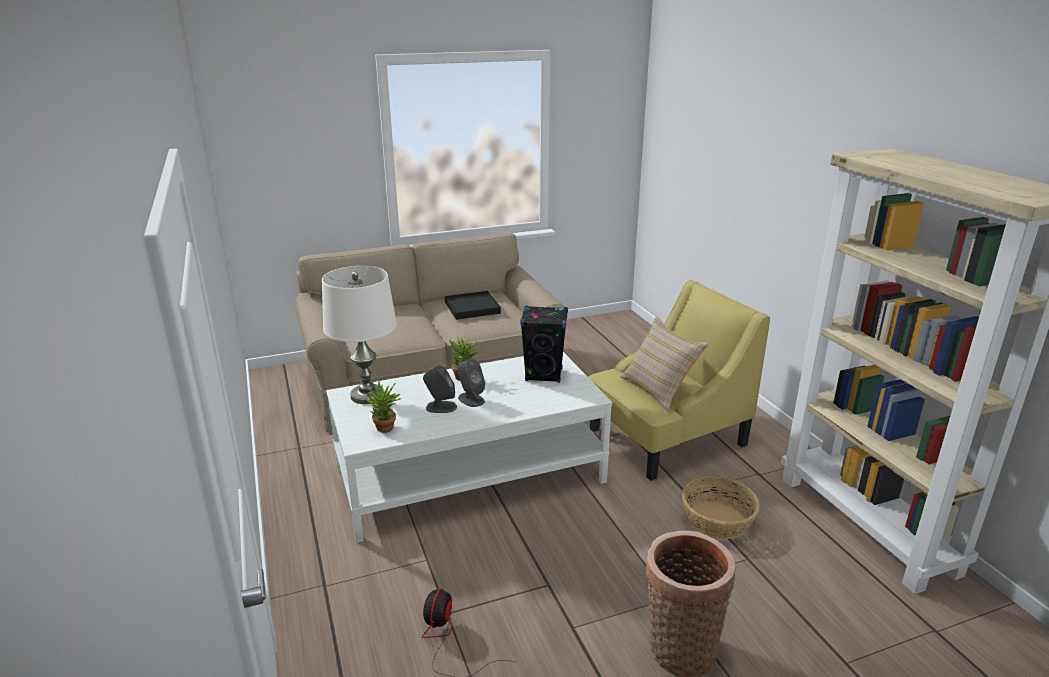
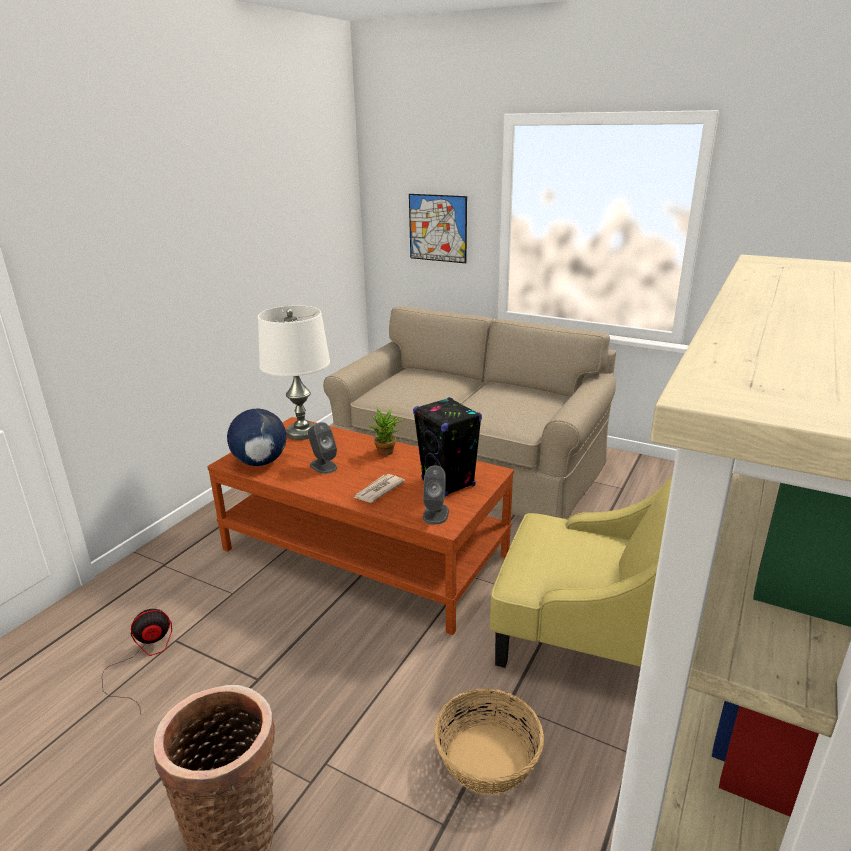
camera: 50 degrees right, 0 degrees up
(315, 169) = (438, 228): none -> picture
(385, 430) = (260, 462): potted plant -> globe
(471, 399) = (354, 471): grey speaker -> grey speaker (436, 513)
(471, 475) = (365, 553): white coffee table -> brown coffee table
(472, 308) = (506, 399): black tray -> none
(513, 401) = (378, 490): none -> newspaper
(659, 389) = (559, 563): beige pillow -> none

